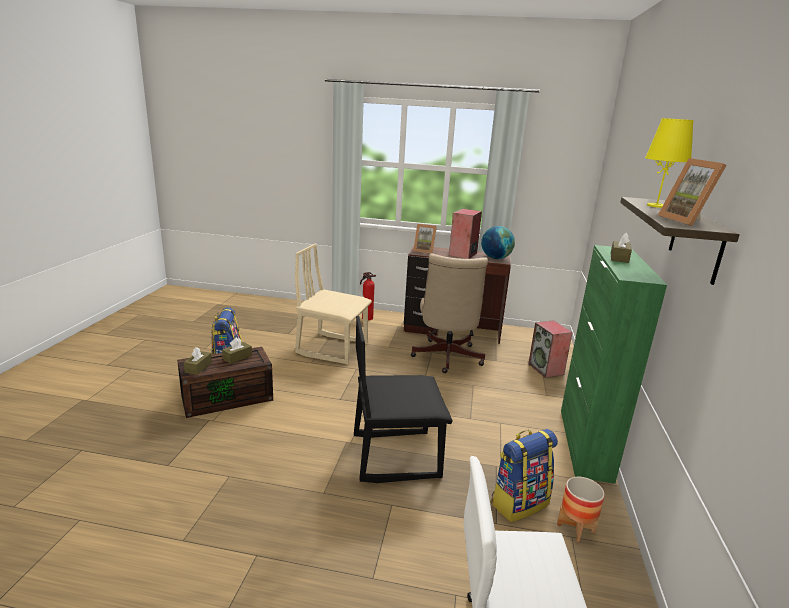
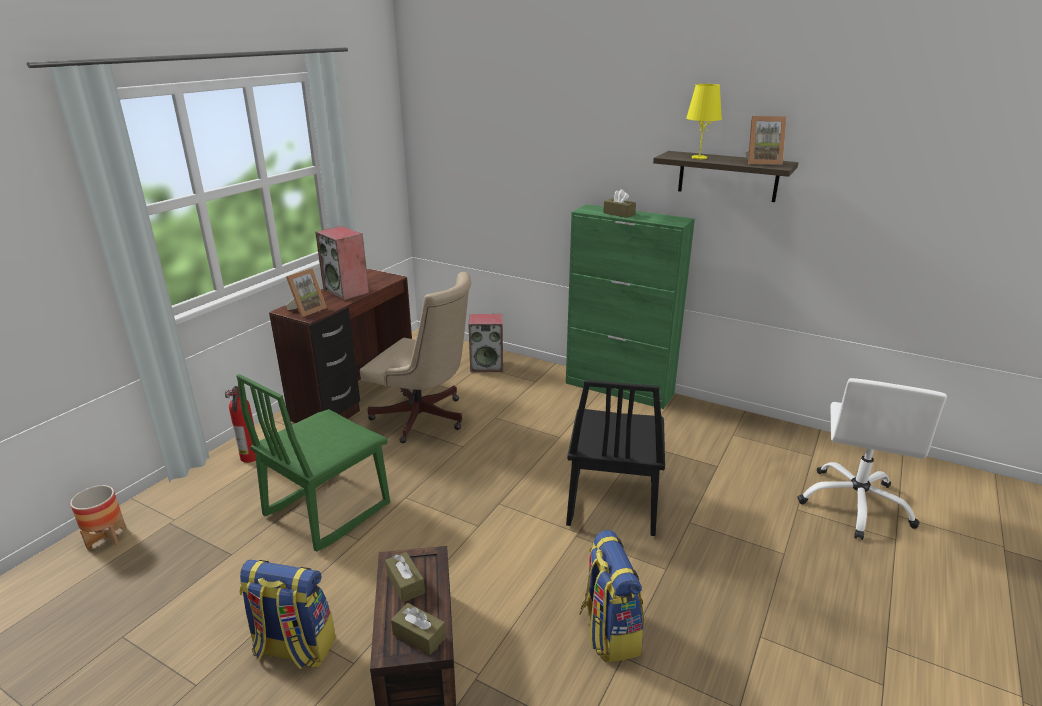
camera: 70 degrees left, 5 degrees up
(333, 348) = (326, 509): beige chair -> green chair
(495, 258) = (378, 278): globe -> none
(519, 502) = (692, 446): backpack -> backpack (609, 631)
(576, 528) = (724, 429): planter -> planter (107, 538)

